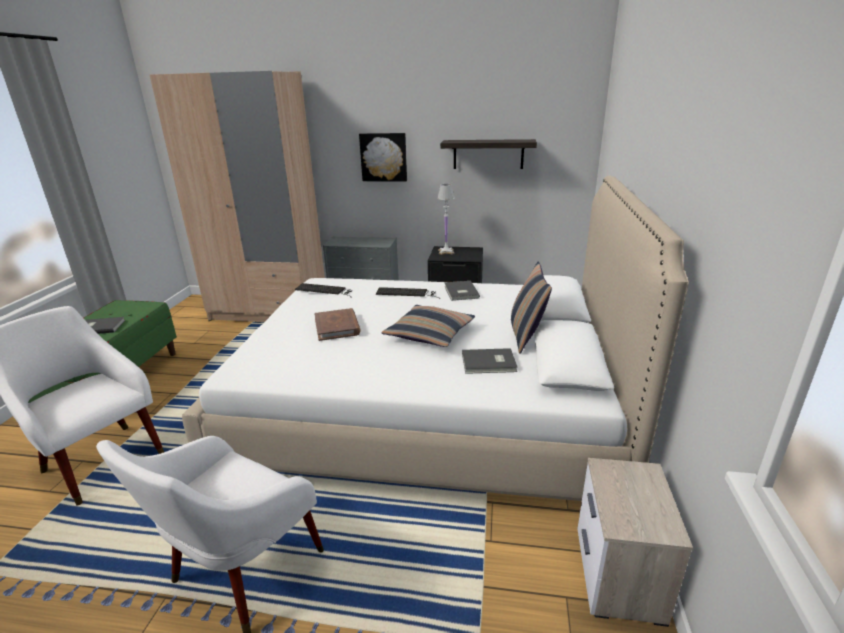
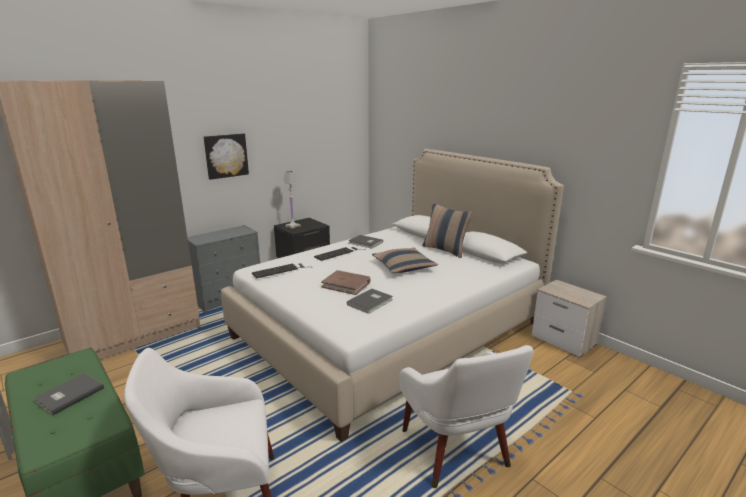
camera: 50 degrees left, 5 degrees down
(488, 154) = (305, 145): shelf -> none
(489, 363) = (459, 266): grey book -> grey book (371, 302)

